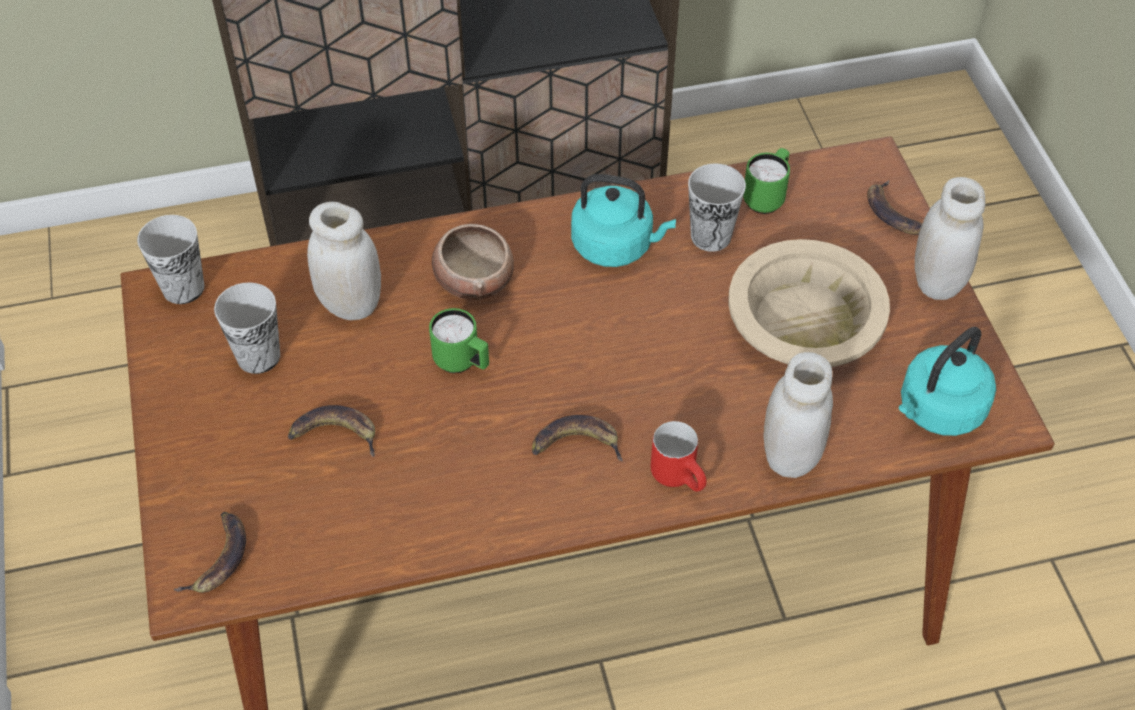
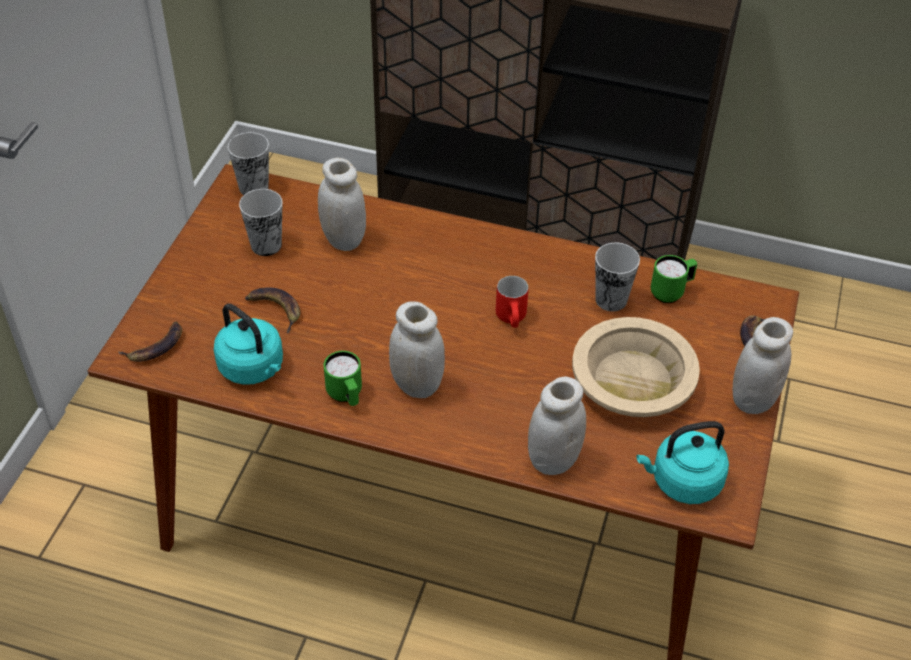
camera: 30 degrees right, 5 degrees down
(462, 363) = (384, 304): green mug -> green mug (346, 396)
(474, 279) = (431, 258): bowl -> none
(576, 444) = (417, 385): banana -> white jar
(616, 246) = (541, 278): turquoise kettle -> turquoise kettle (253, 368)
(681, 476) = (469, 437): red mug -> red mug (514, 319)

